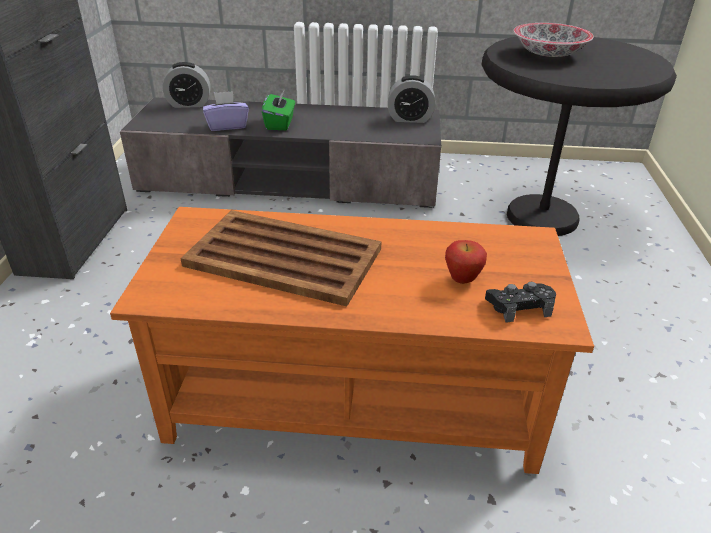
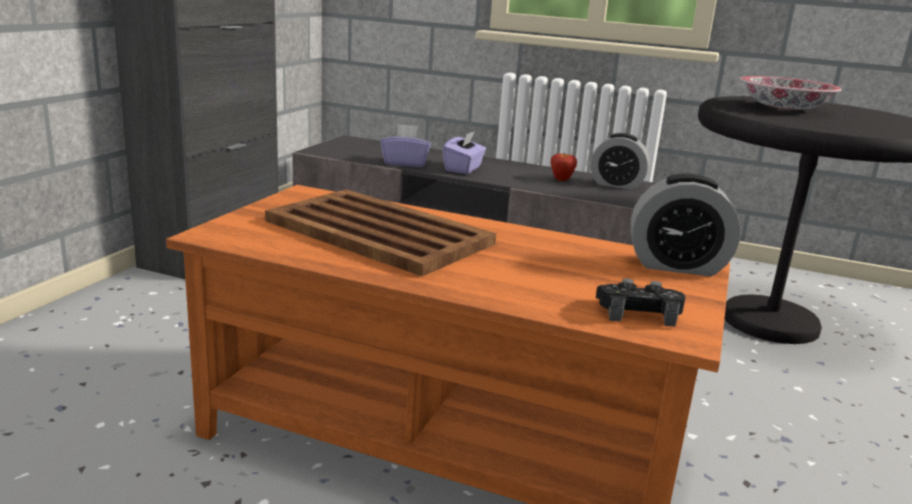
camera: 15 degrees right, 15 degrees down
(189, 104) = (376, 144): alarm clock -> alarm clock (676, 266)
(280, 124) = (463, 169): green tissue box -> purple tissue box
(462, 280) = (577, 281): apple -> apple (561, 180)

